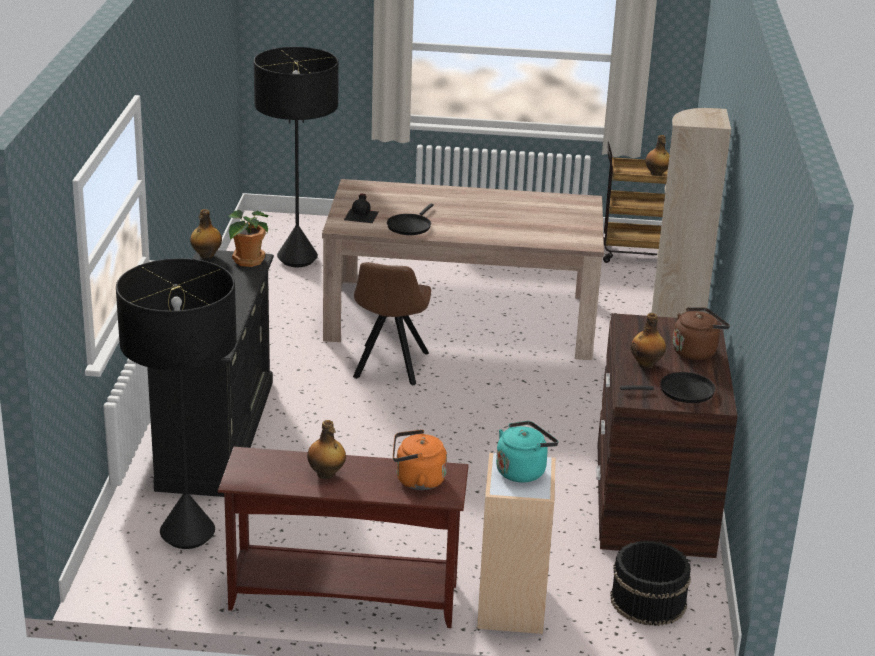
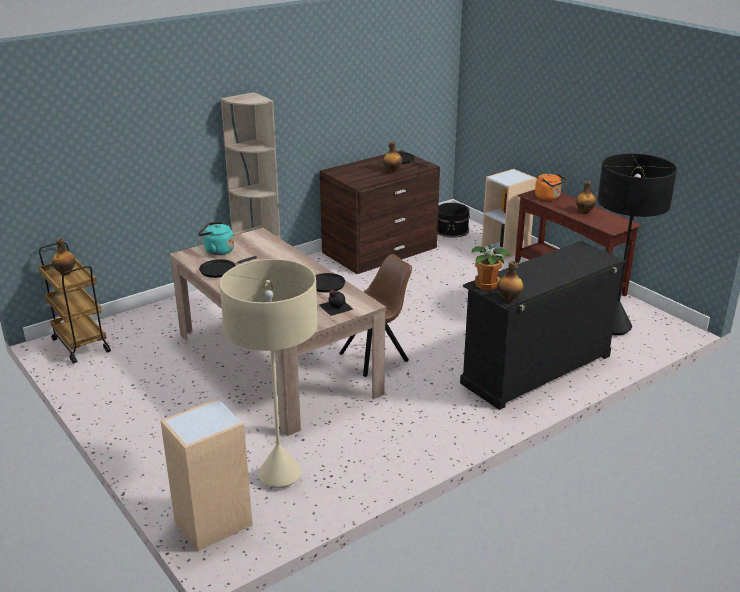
camera: 130 degrees left, 0 degrees up
(293, 226) = (212, 523): none -> bookcase
(297, 260) = (280, 477): black floor lamp -> beige floor lamp
(523, 201) = (220, 270): none -> black frying pan
(523, 471) = (507, 177): turquoise kettle -> turquoise kettle (217, 251)
(696, 351) = (360, 167): brown kettle -> none

